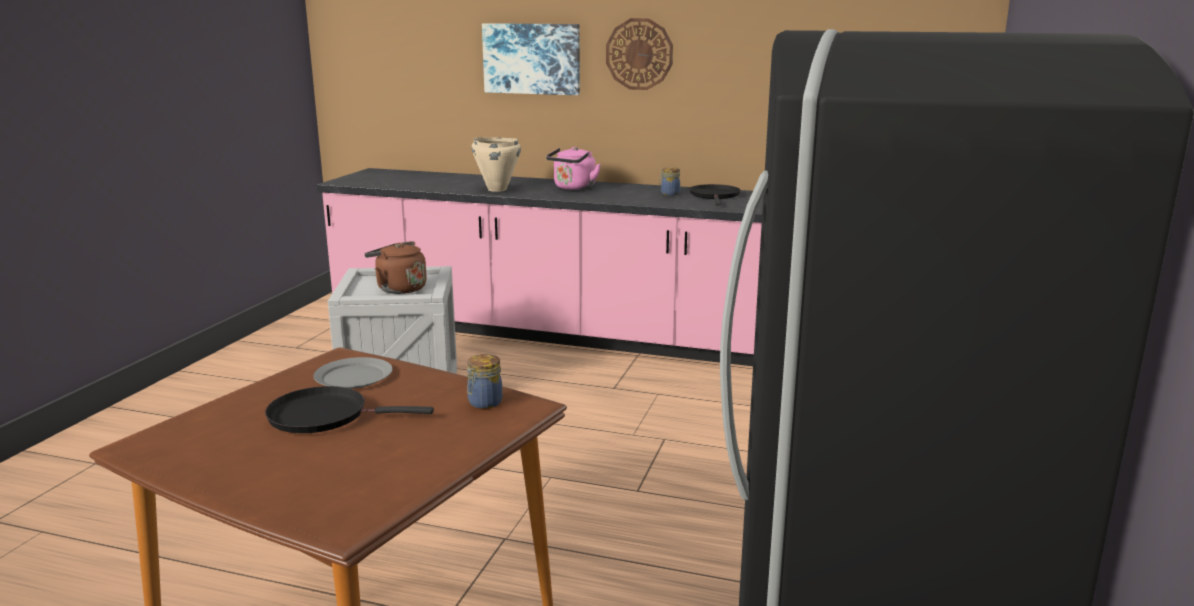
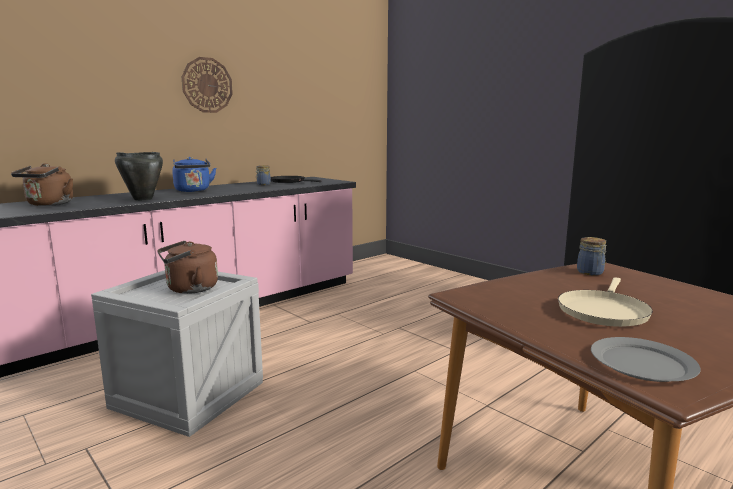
camera: 60 degrees left, 5 degrees down
(325, 416) = (602, 311): black frying pan -> beige frying pan
(353, 376) = (514, 295): grey plate -> grey plate (641, 363)
(434, 180) = (48, 204): none -> brown kettle
(497, 189) = (142, 199): beige cooking pot -> black cooking pot
(532, 58) = (114, 86): picture -> none
(573, 188) = (193, 191): pink kettle -> blue kettle

